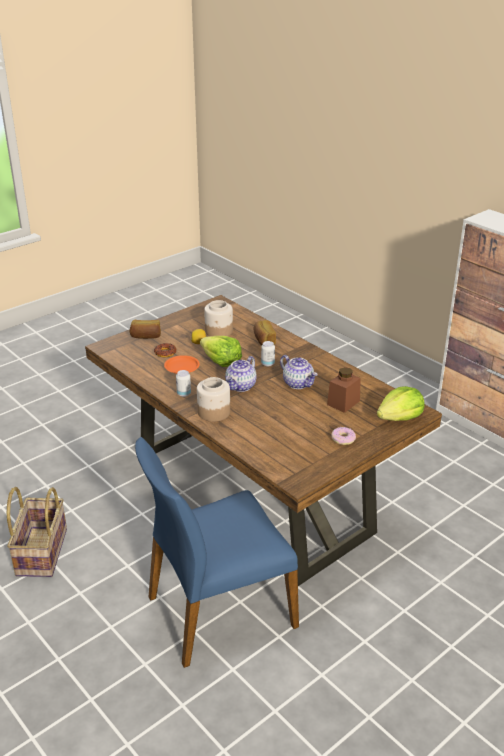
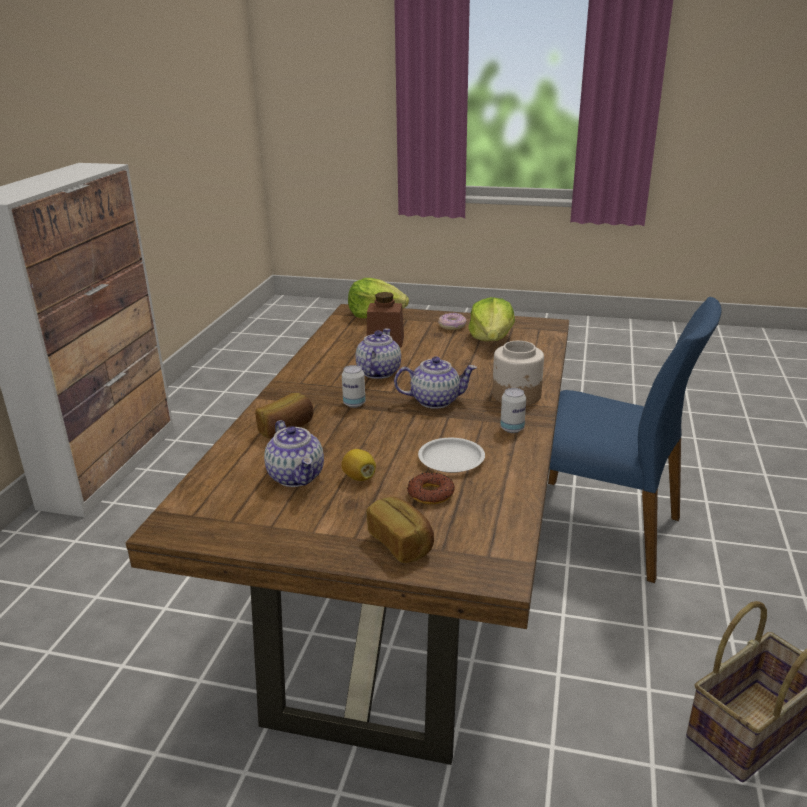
camera: 125 degrees left, 5 degrees down
(181, 367) = (451, 460): orange plate -> white plate
(219, 331) = (297, 476): jar -> teapot
(221, 361) = (392, 436): lettuce -> lettuce (491, 339)

